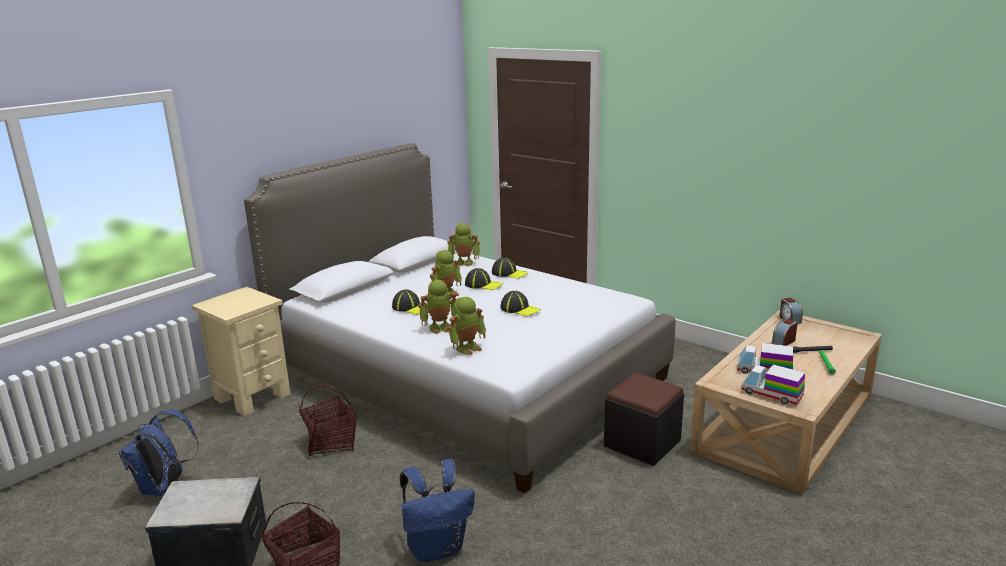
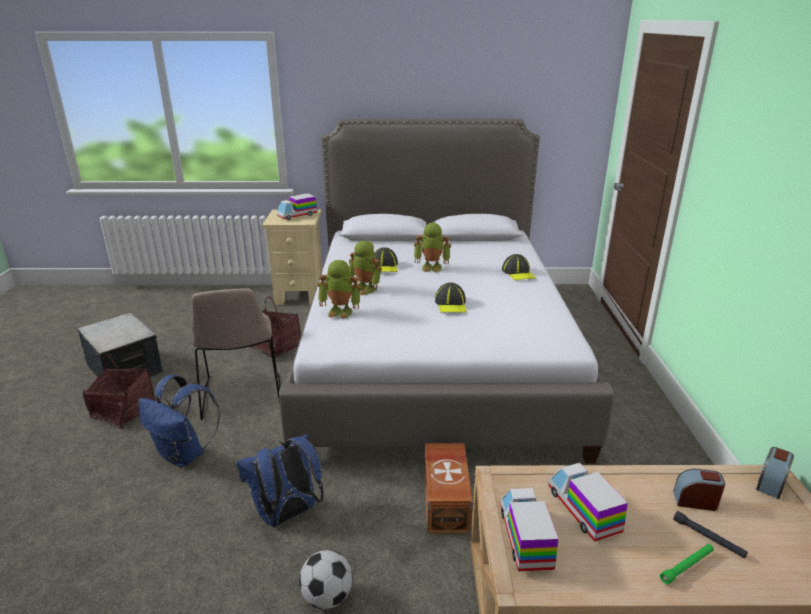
camera: 50 degrees right, 5 degrees up
(164, 488) = (175, 322): blue backpack -> blue backpack (287, 515)
(239, 299) = (297, 215): none -> toy truck
(391, 488) = (242, 398): none -> beige chair
(464, 262) = (505, 250): toy robot -> none
(483, 285) = (475, 273): cap -> none
(642, 443) = (447, 500): black ottoman -> brown storage box
(684, 526) = (327, 598): none -> football

